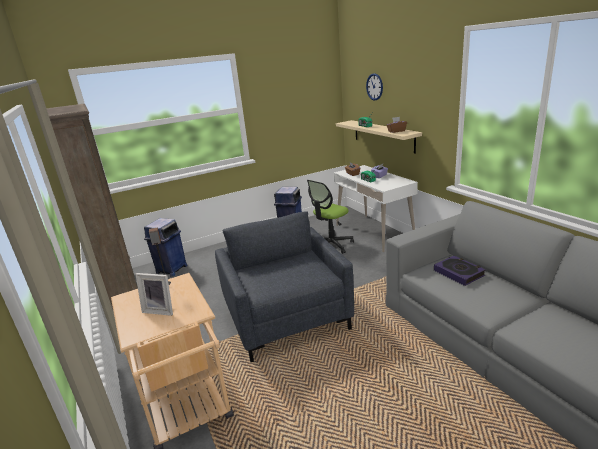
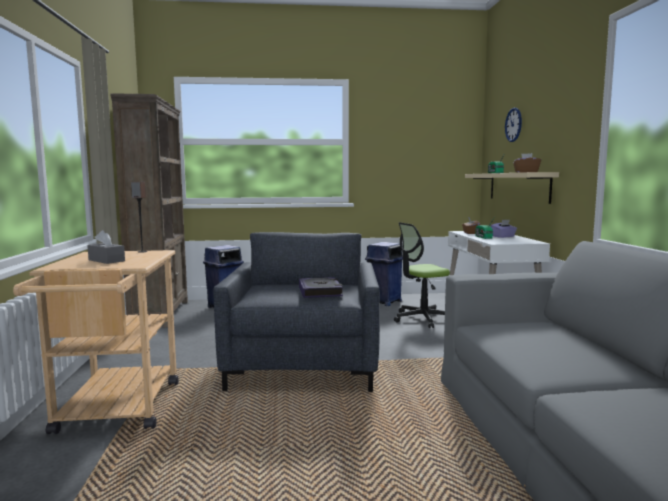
camera: 20 degrees right, 15 degrees down
(161, 310) = (106, 260): picture frame -> grey tissue box
(459, 273) = (538, 333): book -> book (320, 291)

